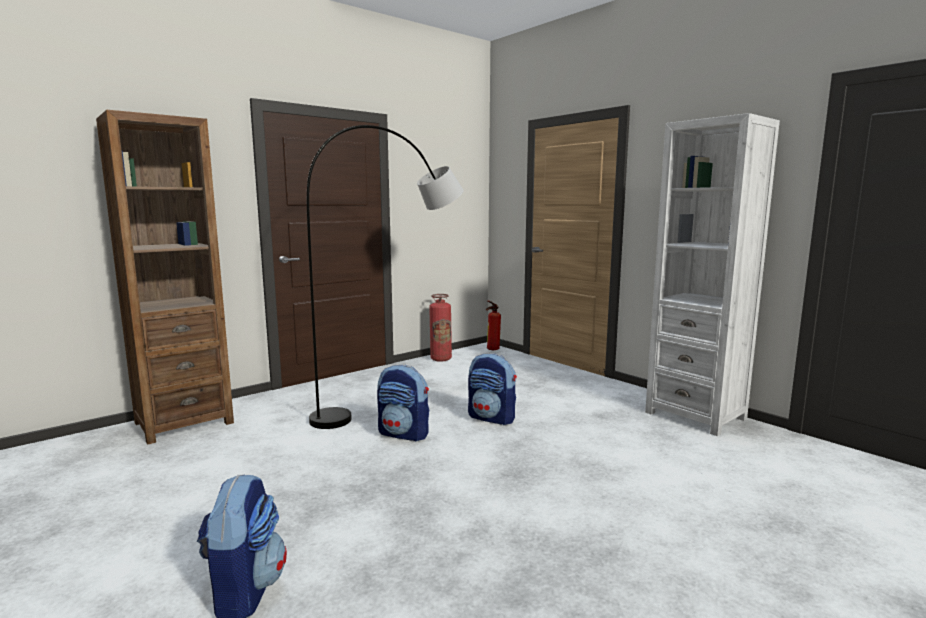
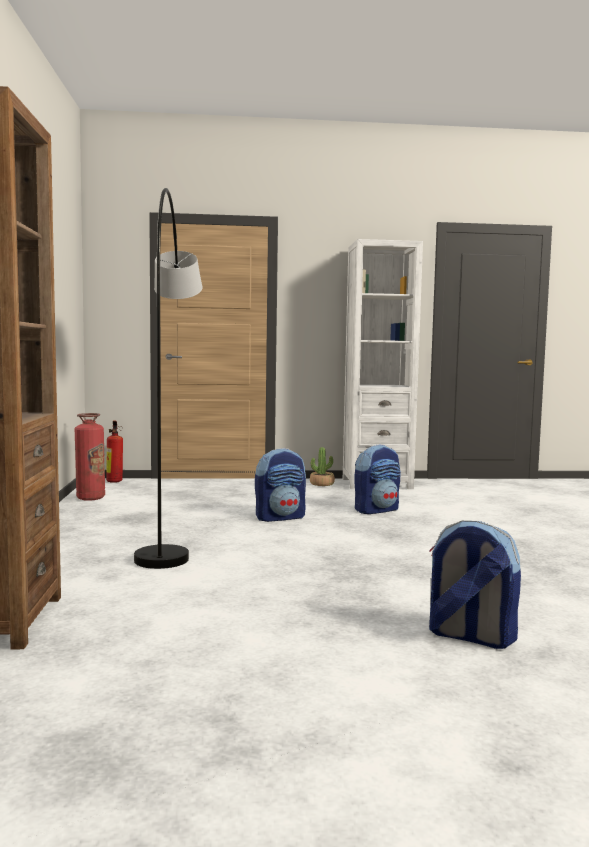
camera: 55 degrees left, 5 degrees down
(404, 434) = (257, 544): backpack -> backpack (376, 510)
(635, 398) = (322, 484): none -> potted plant

